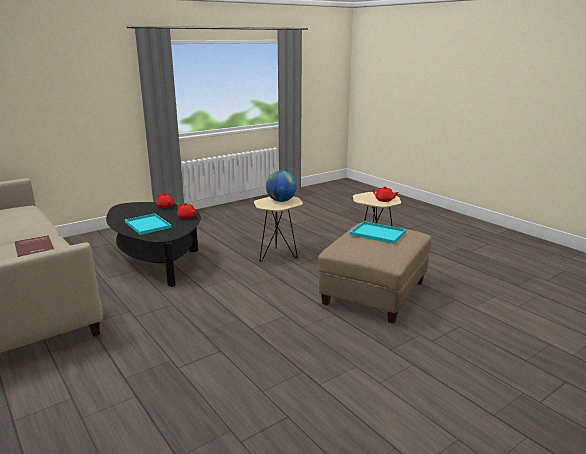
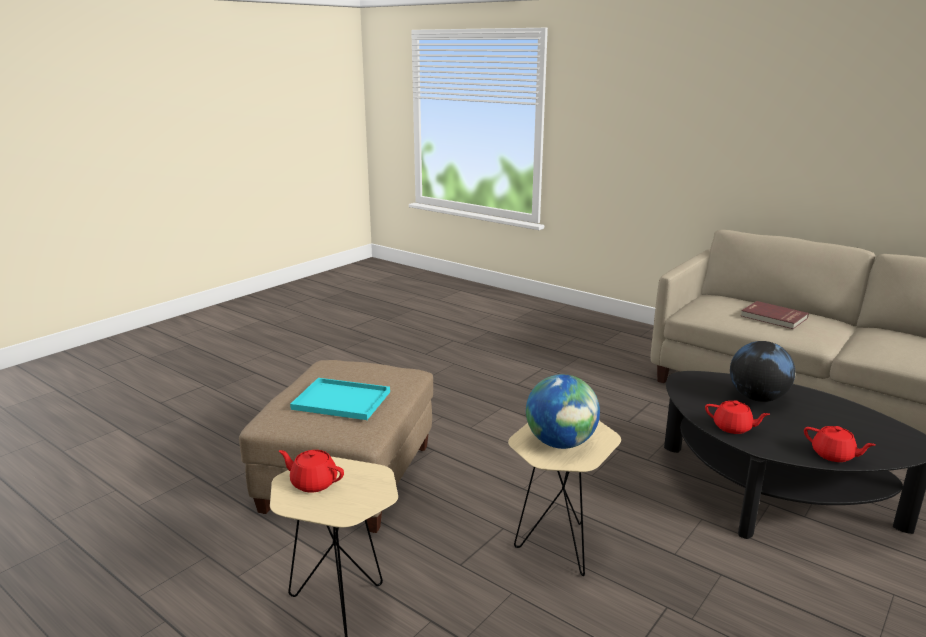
camera: 165 degrees right, 0 degrees up
(148, 225) = (757, 398): turquoise tray -> globe

